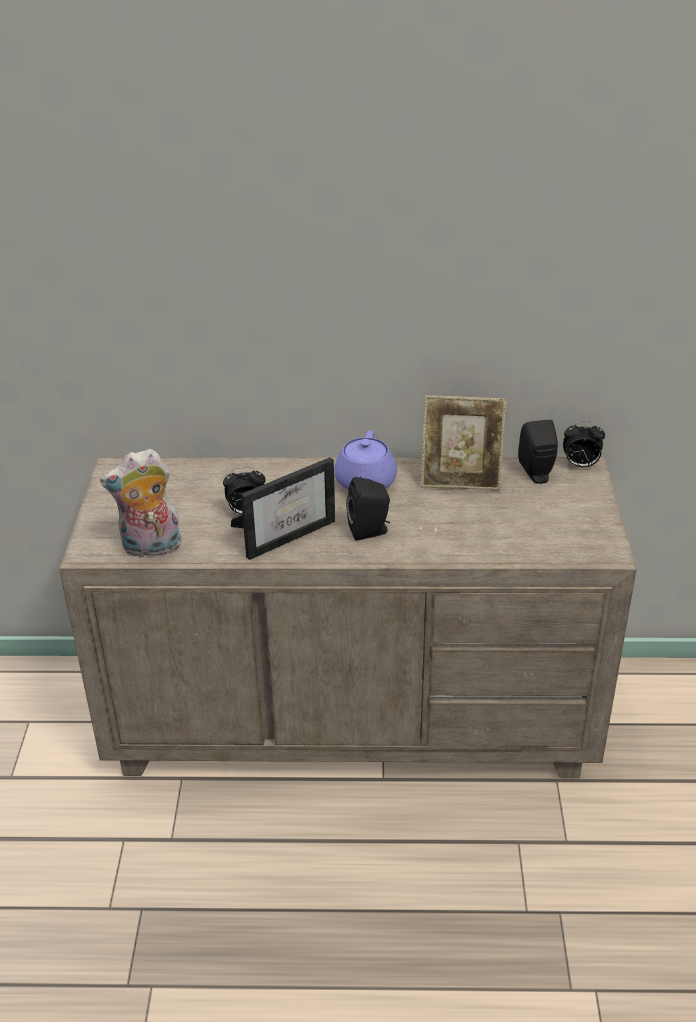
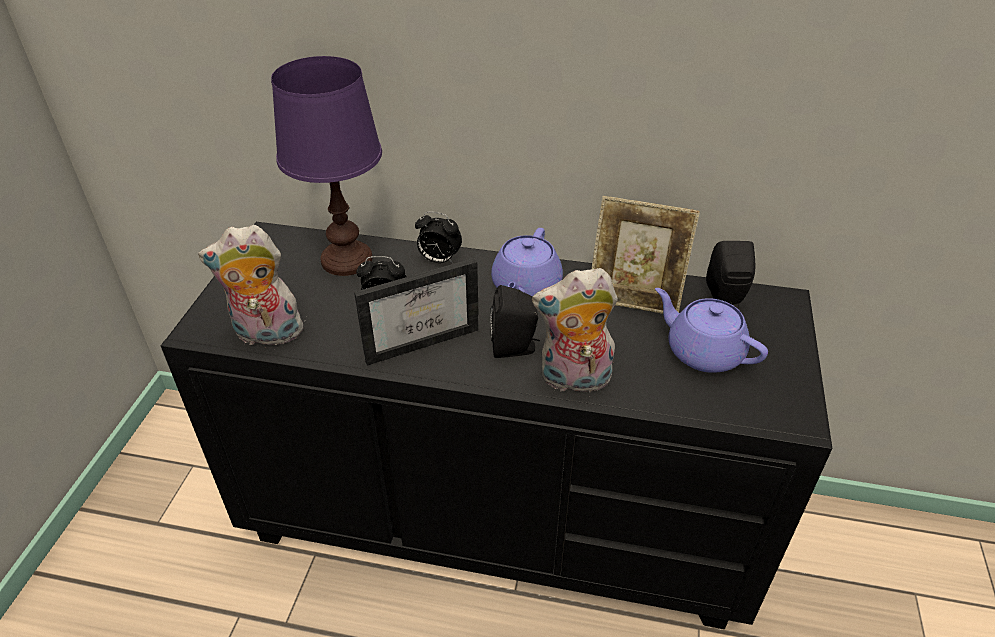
camera: 10 degrees right, 5 degrees up
(198, 480) = (347, 260): none -> purple table lamp
(351, 720) = (497, 516): beige dresser -> black dresser
(425, 548) = (574, 380): none -> plush toy
(525, 514) = (703, 351): none -> purple teapot
(580, 465) = (778, 297): alarm clock -> alarm clock (438, 260)

